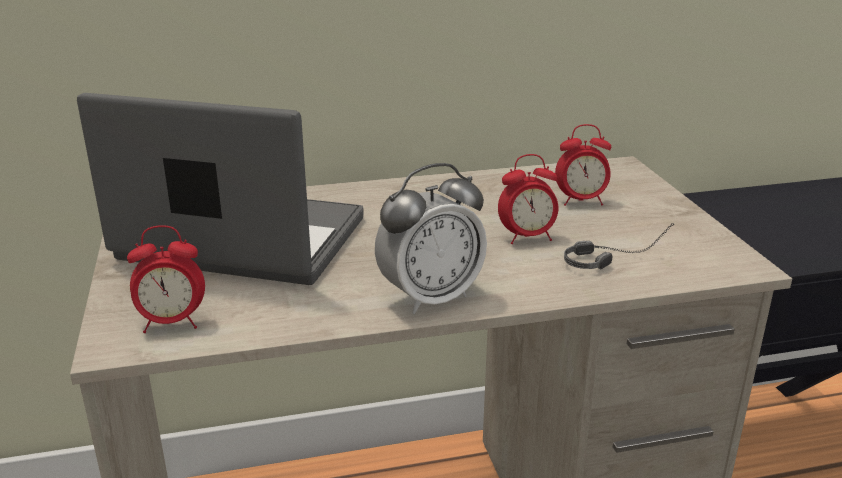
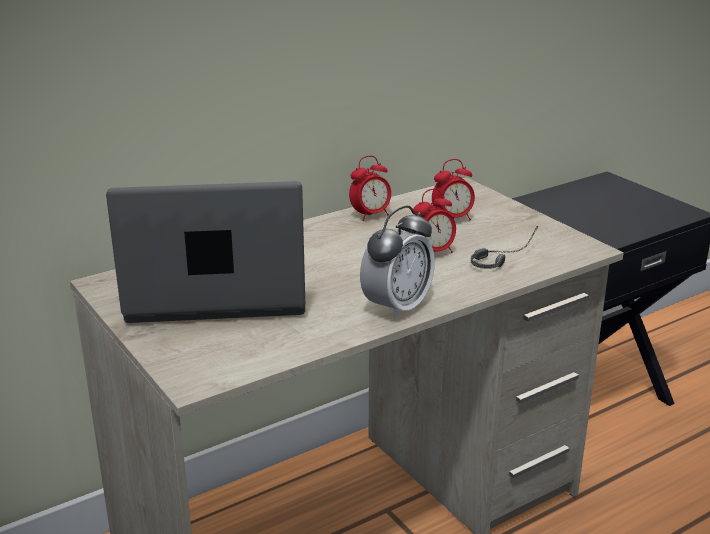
camera: 20 degrees left, 0 degrees up
(172, 323) = (221, 360): alarm clock -> alarm clock (370, 215)

